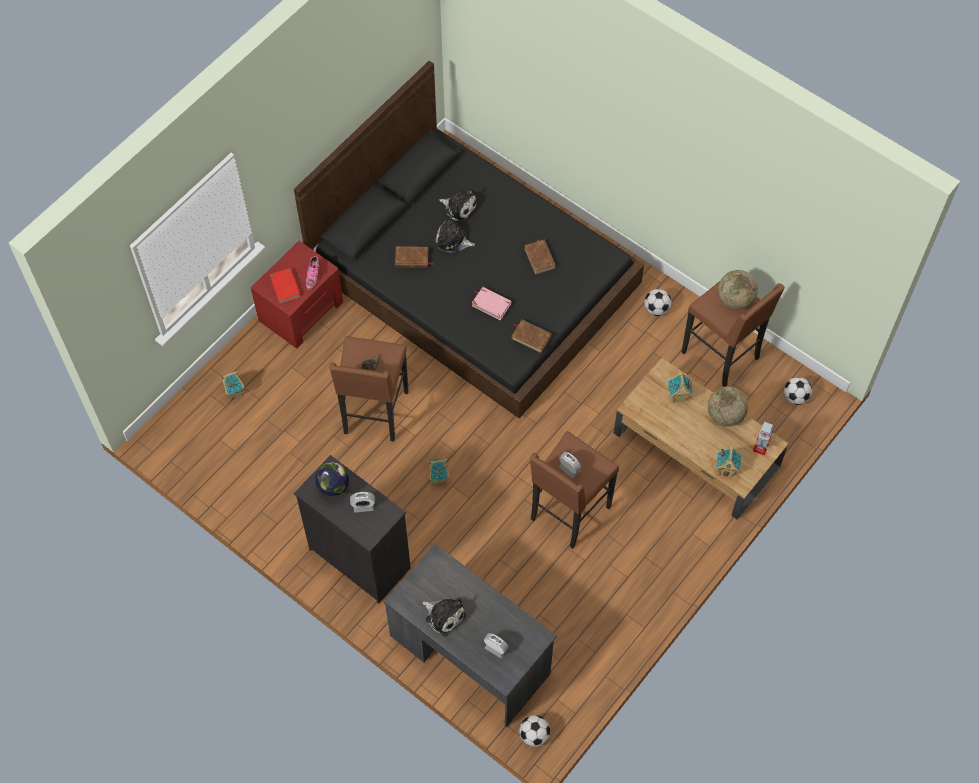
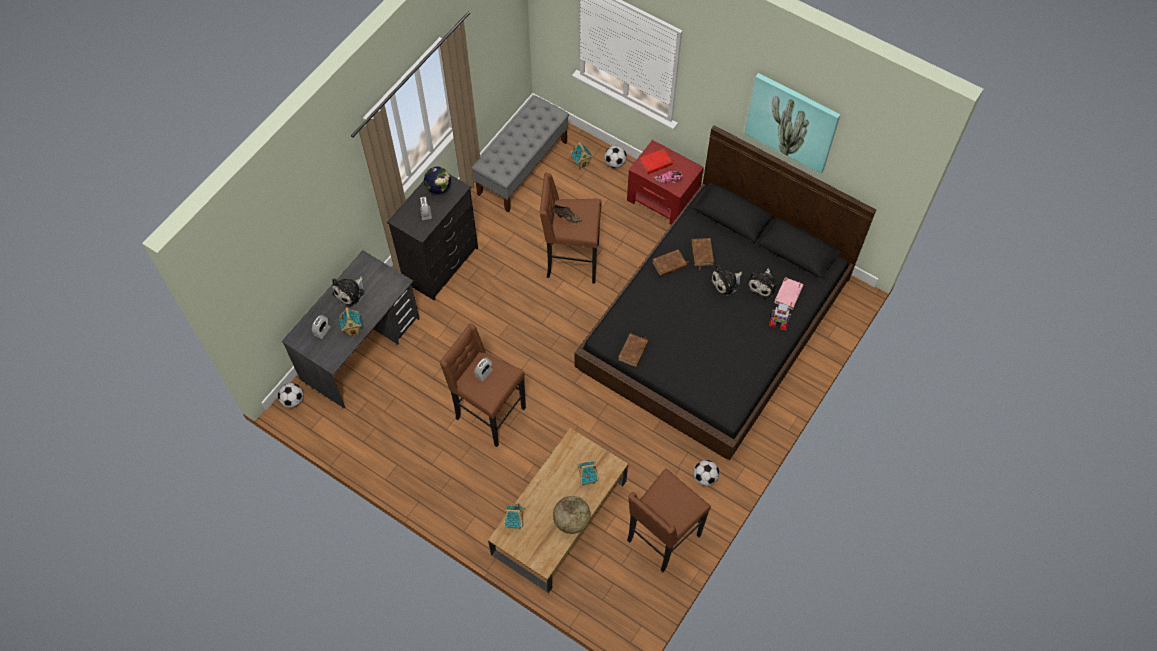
camera: 85 degrees right, 0 degrees up
(228, 458) = (522, 167): none -> grey bench
(342, 91) = (792, 122): none -> picture
(438, 477) = (516, 312): toy house -> toy house (353, 329)
(452, 240) = (726, 282): plush toy -> plush toy turned 135 degrees counterclockwise
(491, 304) = (663, 317): pink book -> pink book (788, 294)
(540, 258) = (719, 353): brown book -> brown book (669, 264)
(735, 300) = (674, 507): globe -> none
(761, 445) = (543, 554): toy robot -> toy robot (778, 323)
(795, 397) = (624, 607): football -> football (615, 163)

